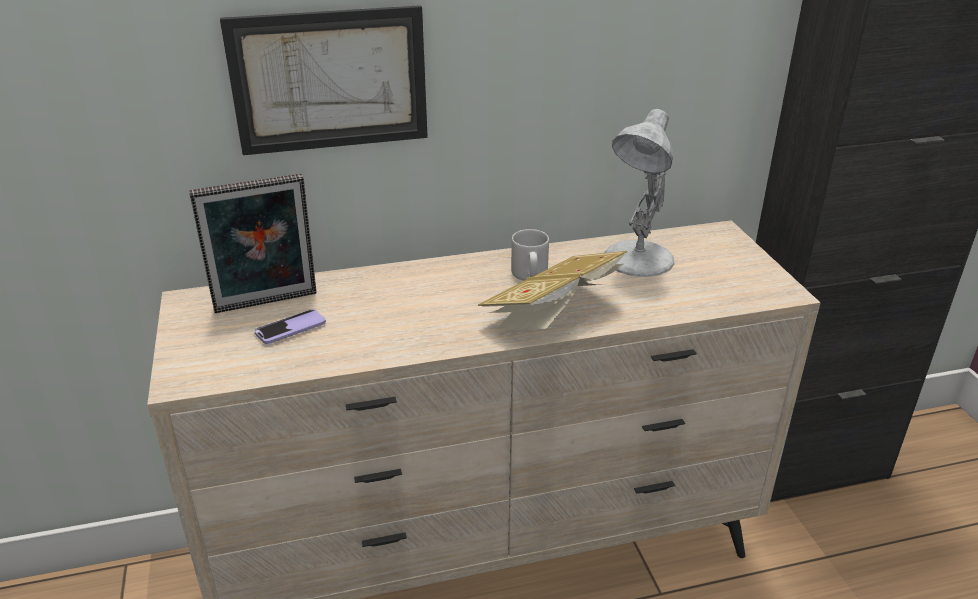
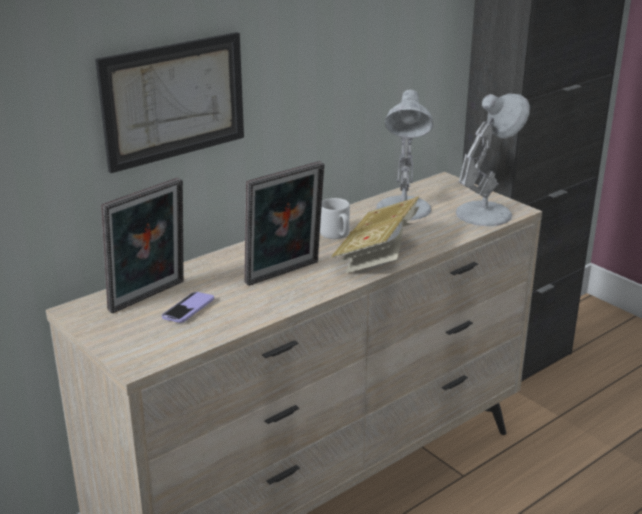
camera: 25 degrees left, 5 degrees down
(428, 312) = (285, 274): none -> picture frame
(739, 288) = (486, 213): none -> white table lamp

